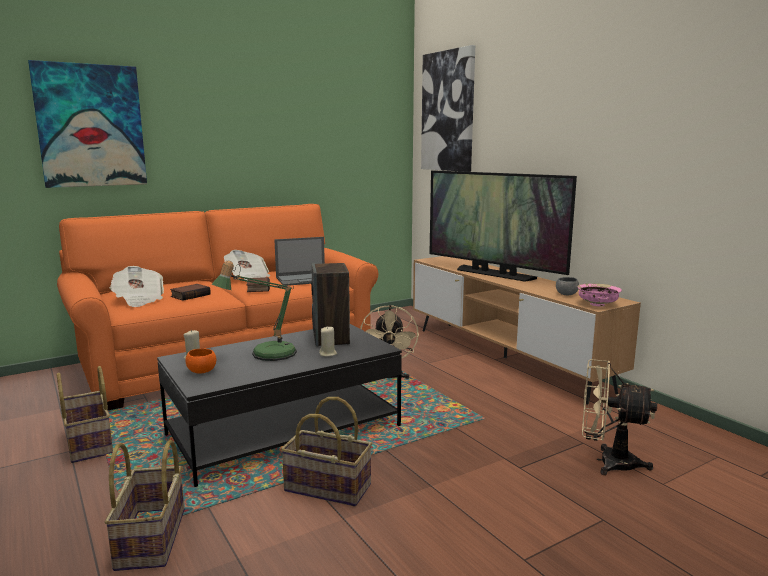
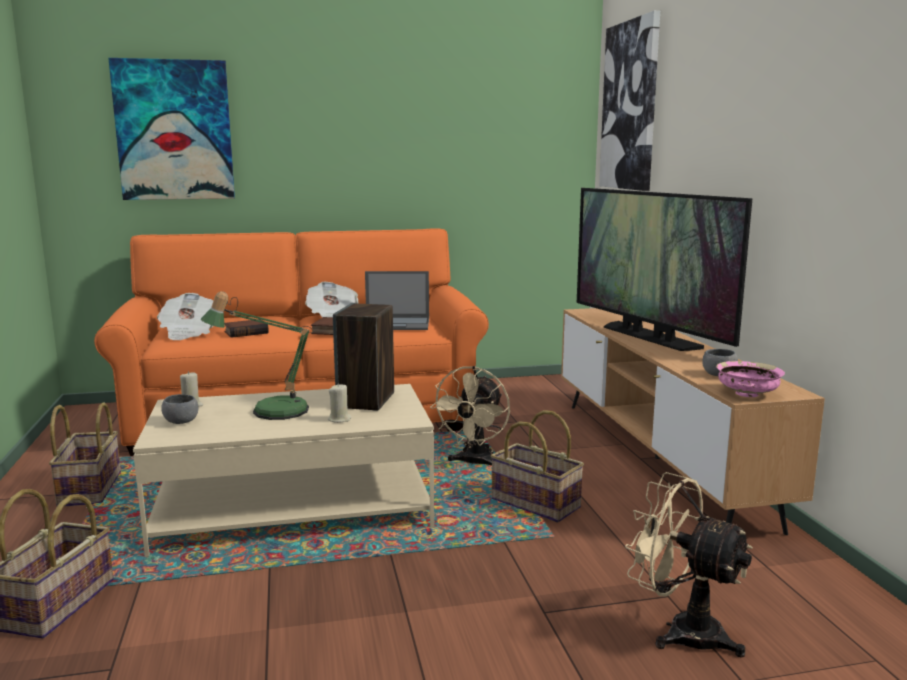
camera: 20 degrees right, 0 degrees up
(202, 371) = (181, 422): orange bowl -> grey bowl
(284, 431) = (294, 509): black coffee table -> beige coffee table
(326, 488) = (280, 588): basket -> basket (534, 504)

